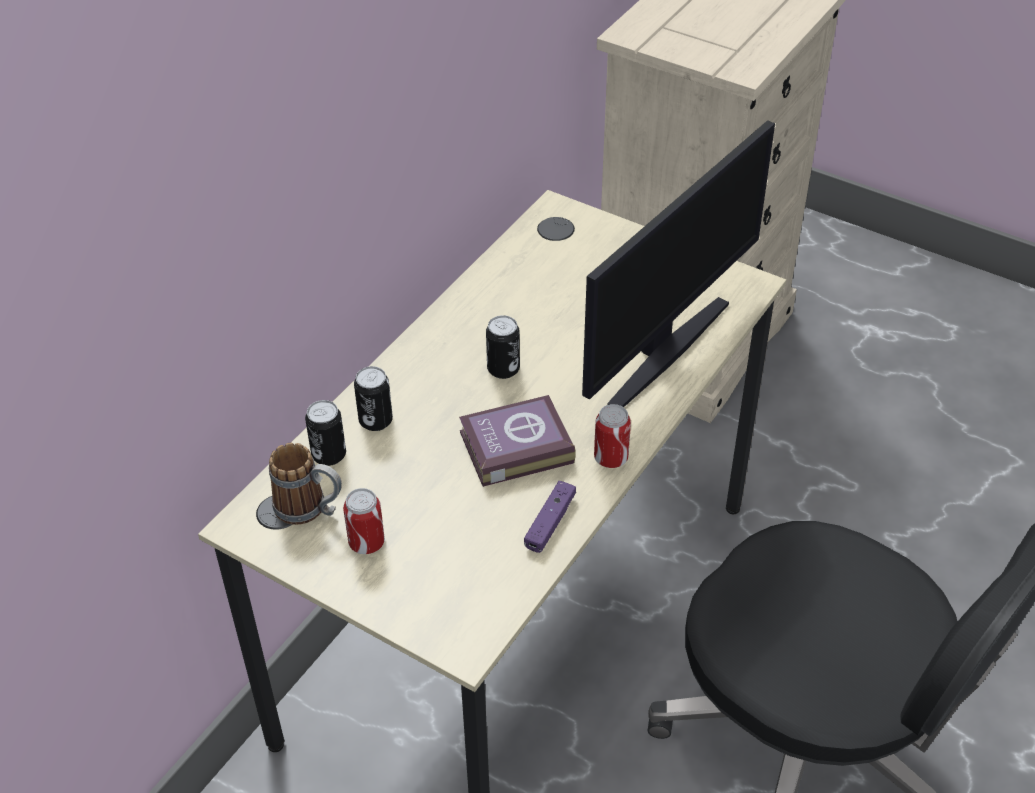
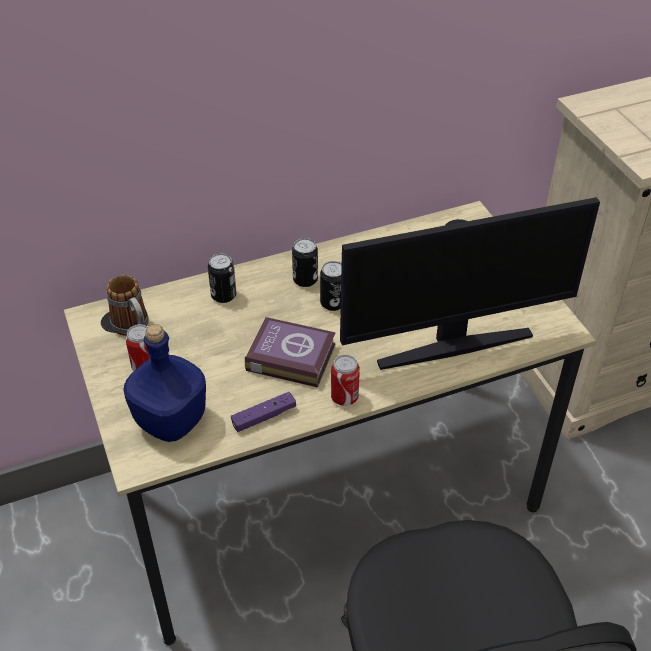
camera: 35 degrees right, 0 degrees up
(329, 455) = (177, 302): can -> can (305, 280)
(456, 581) = (172, 420): none -> blue bottle

